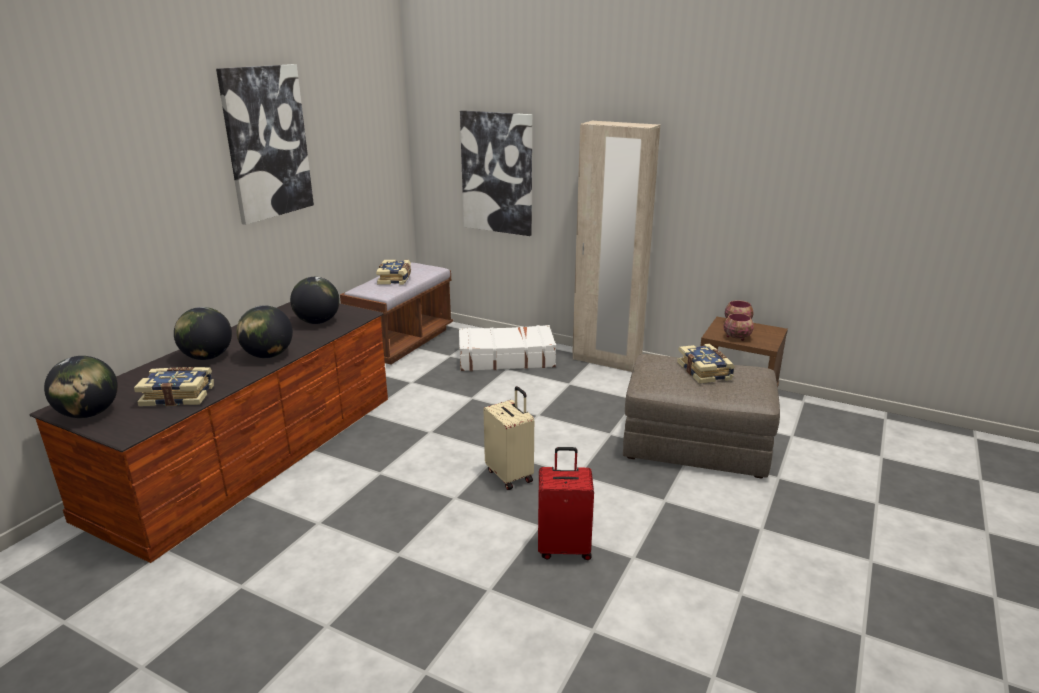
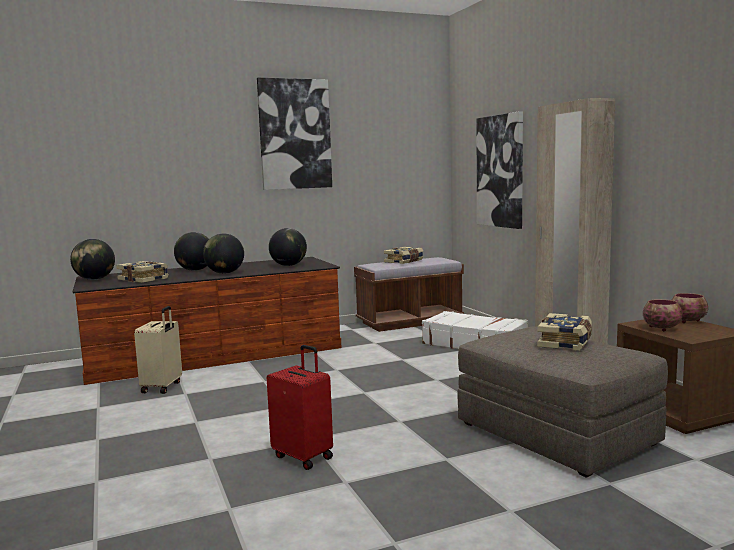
camera: 40 degrees right, 15 degrees down
(510, 475) = (346, 406): beige suitcase -> beige suitcase (162, 387)

